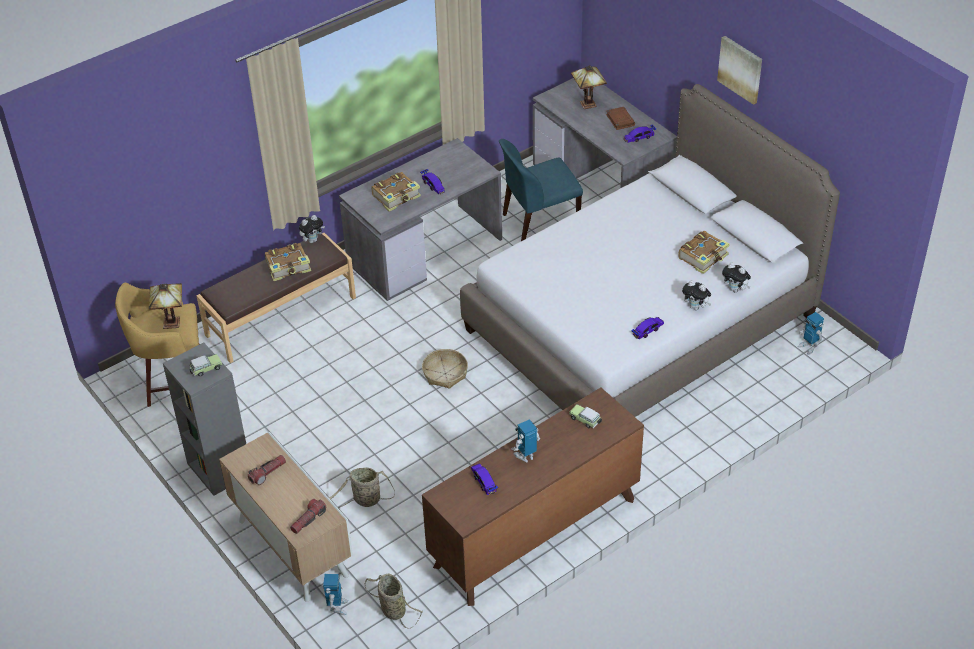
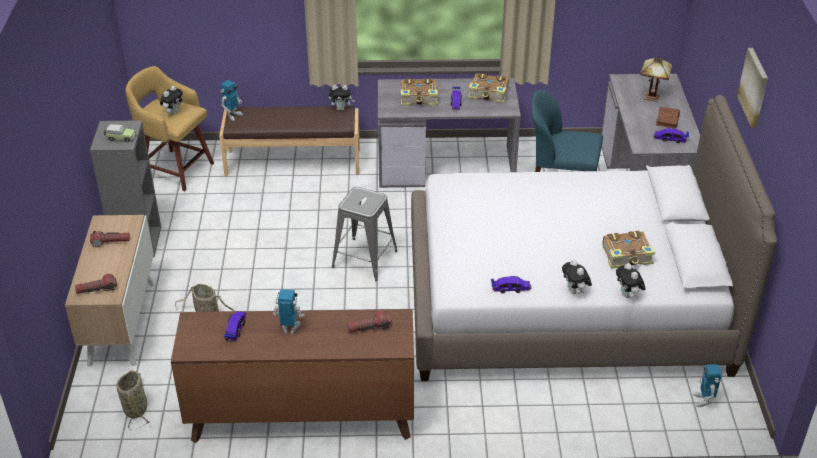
camera: 35 degrees right, 5 degrees down
(170, 322) = (173, 112): table lamp -> plush toy
(288, 267) = (304, 118): book -> book (489, 94)
(337, 607) = (102, 383): toy robot -> toy robot (233, 115)
(445, 373) = (365, 259): basket -> grey stool
(585, 420) = (369, 327): toy car -> flashlight

